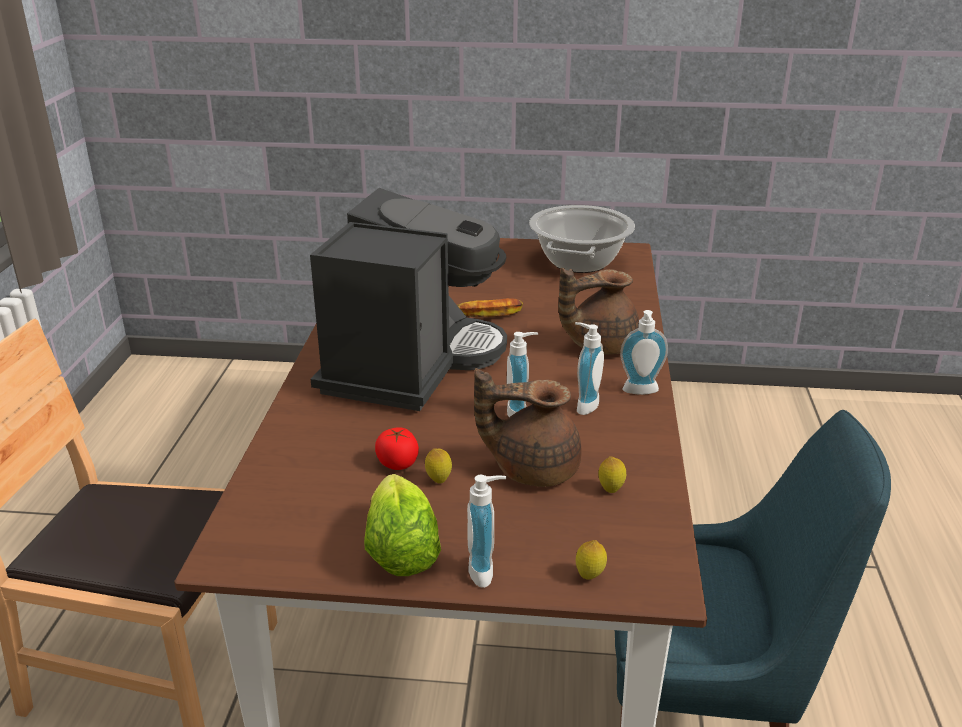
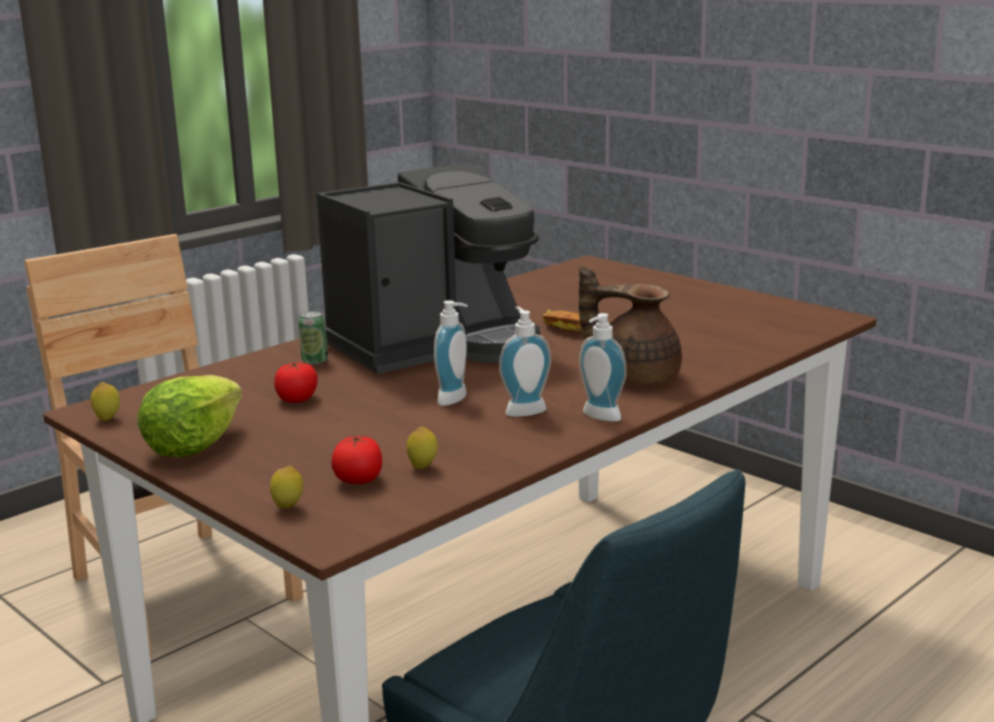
camera: 40 degrees right, 10 degrees down
(339, 416) = (315, 361): none -> can
(438, 480) = (304, 418): lemon -> lemon (107, 419)
(486, 571) = (224, 477): soap dispenser -> none
(532, 468) = (389, 434): brown teapot -> none
(580, 262) = (755, 315): cooking pot -> none
(589, 523) = (358, 480): none -> tomato

